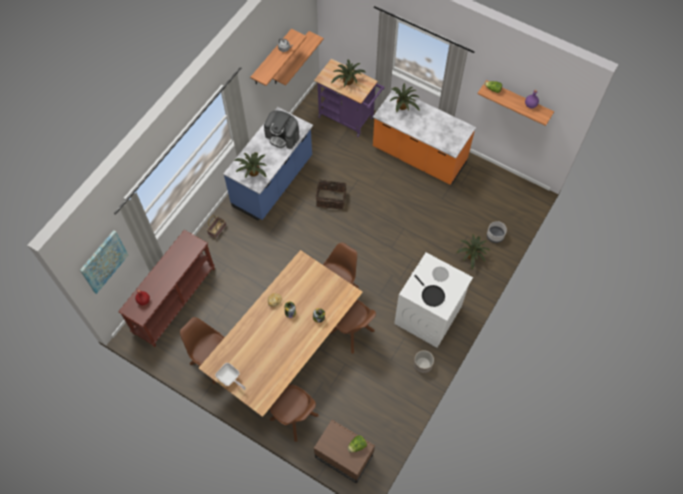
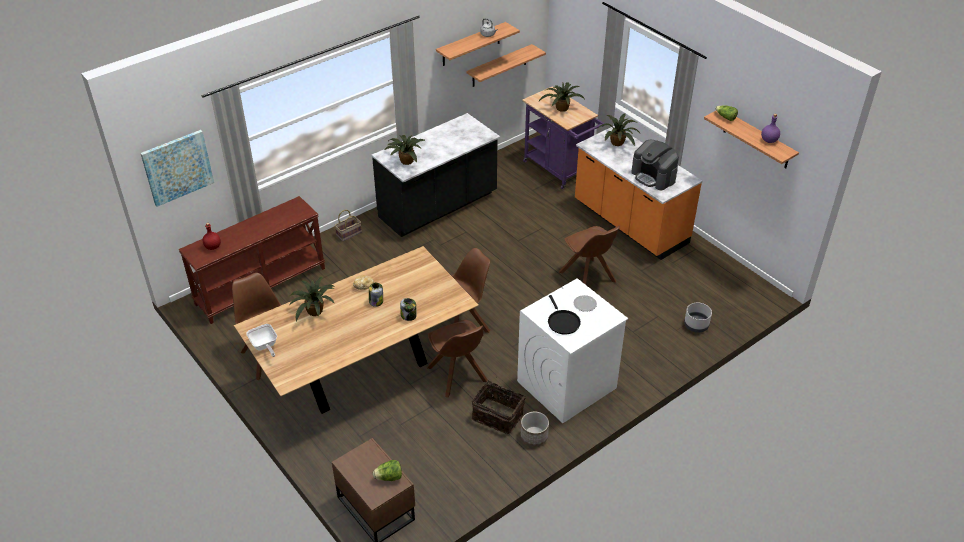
camera: 20 degrees right, 20 degrees down
(273, 182) = (438, 207): blue counter -> black counter
(282, 136) = (459, 138): coffee machine -> coffee machine (654, 176)
(295, 418) = (336, 446): brown chair -> brown chair (588, 278)
(331, 198) = (500, 237): basket -> basket (498, 415)
(471, 256) = (654, 338): potted plant -> potted plant (315, 312)

